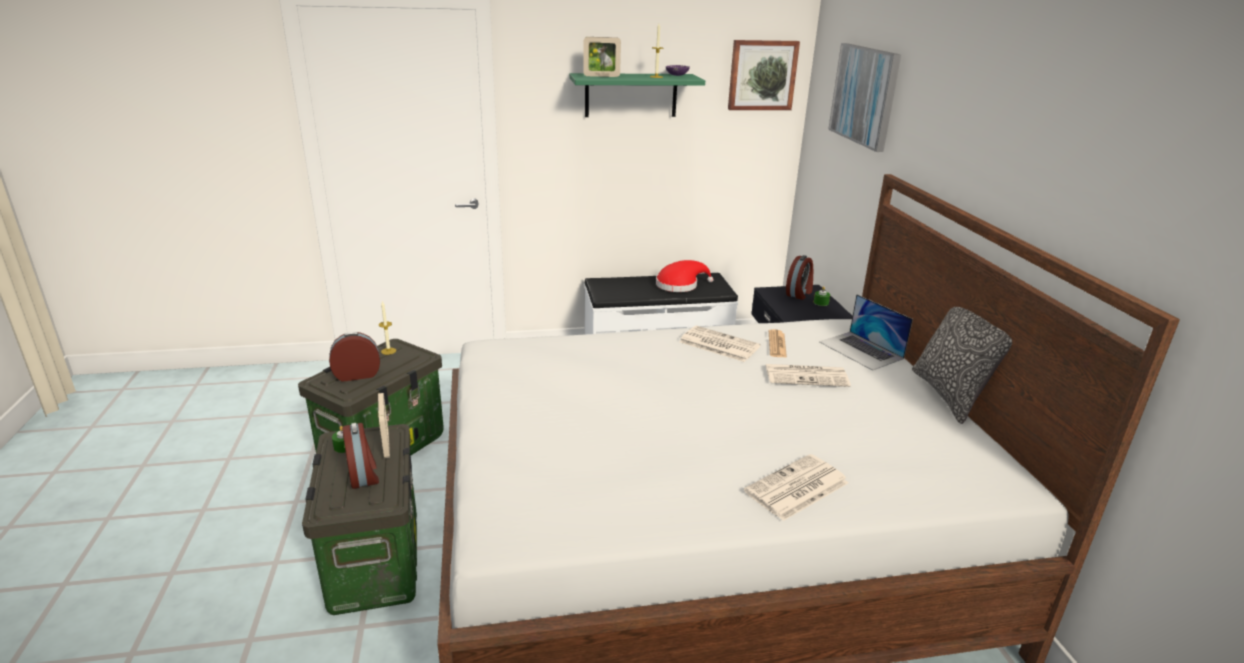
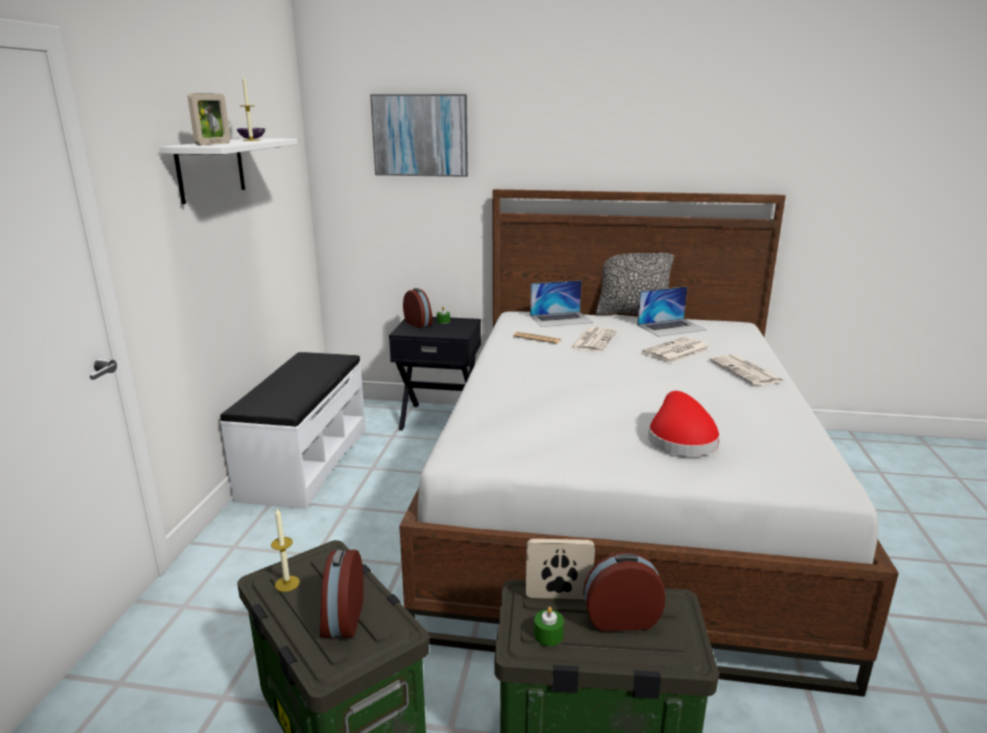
camera: 70 degrees left, 5 degrees down
(631, 95) = (211, 169): green shelf -> white shelf
(680, 285) = (308, 372): red hat -> red hat (680, 438)
(718, 344) = (525, 355): newspaper -> newspaper (676, 351)
(762, 75) = (283, 135): picture -> none
(923, 426) = (671, 327): none -> laptop

